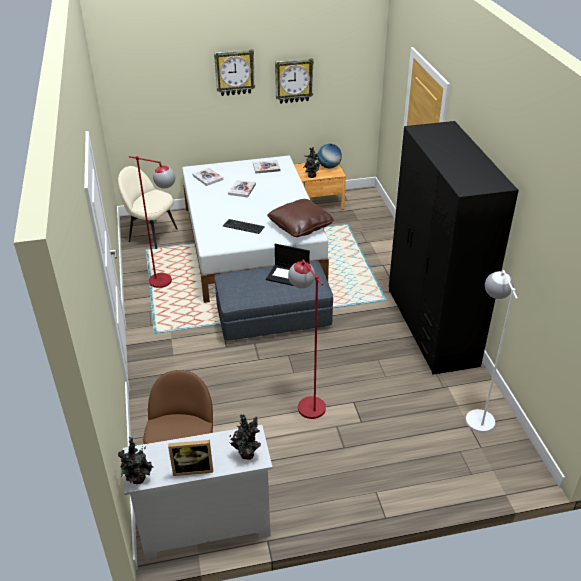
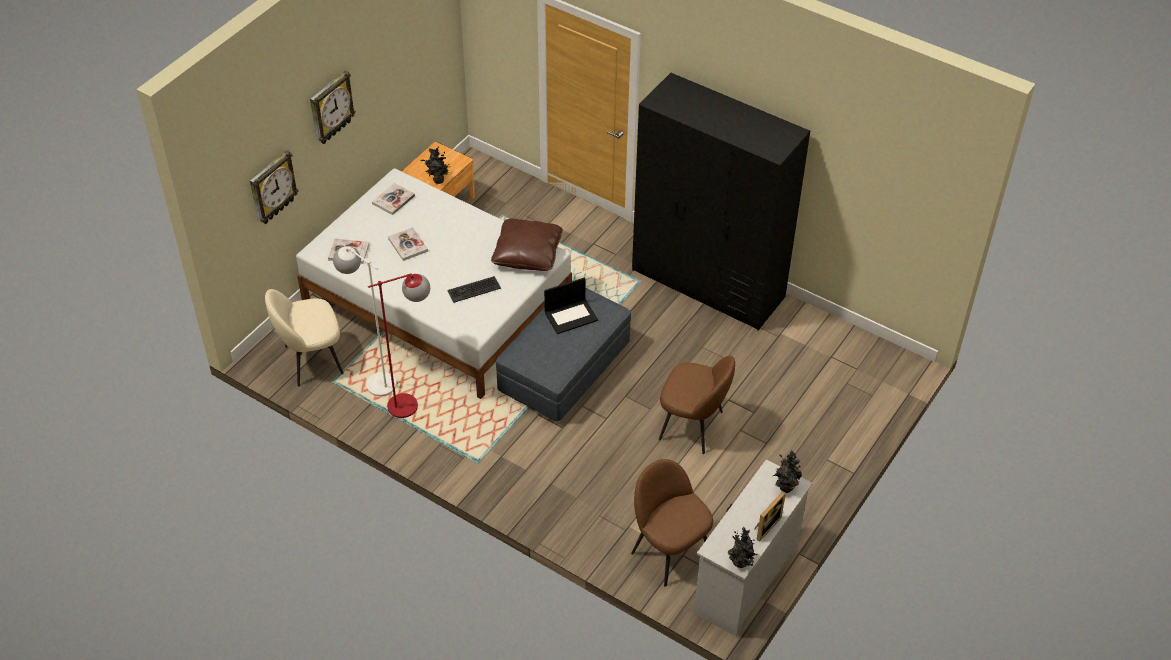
camera: 45 degrees left, 10 degrees up
(293, 80) = (385, 79): wall clock -> wall clock (272, 188)
(307, 401) = (693, 426): red floor lamp -> brown chair
(329, 167) = (440, 156): globe -> none
(477, 414) = (826, 342): white floor lamp -> white floor lamp (374, 379)

